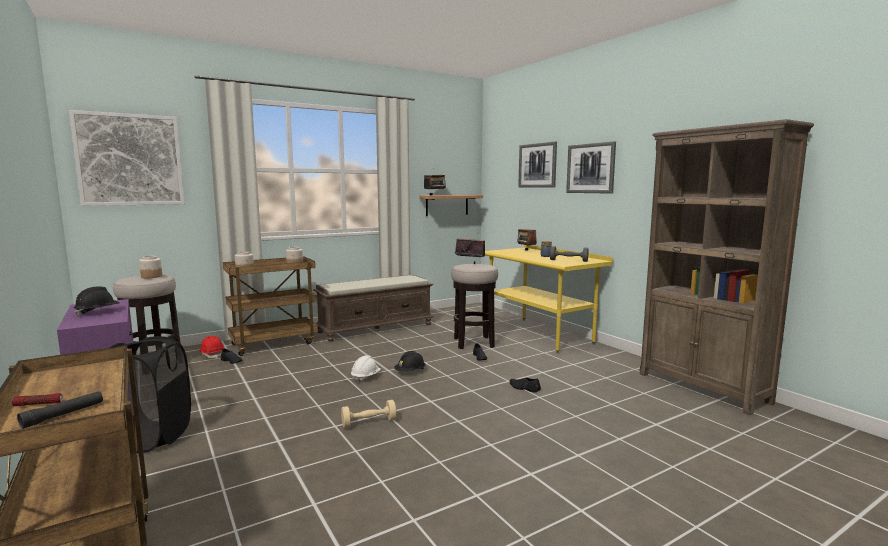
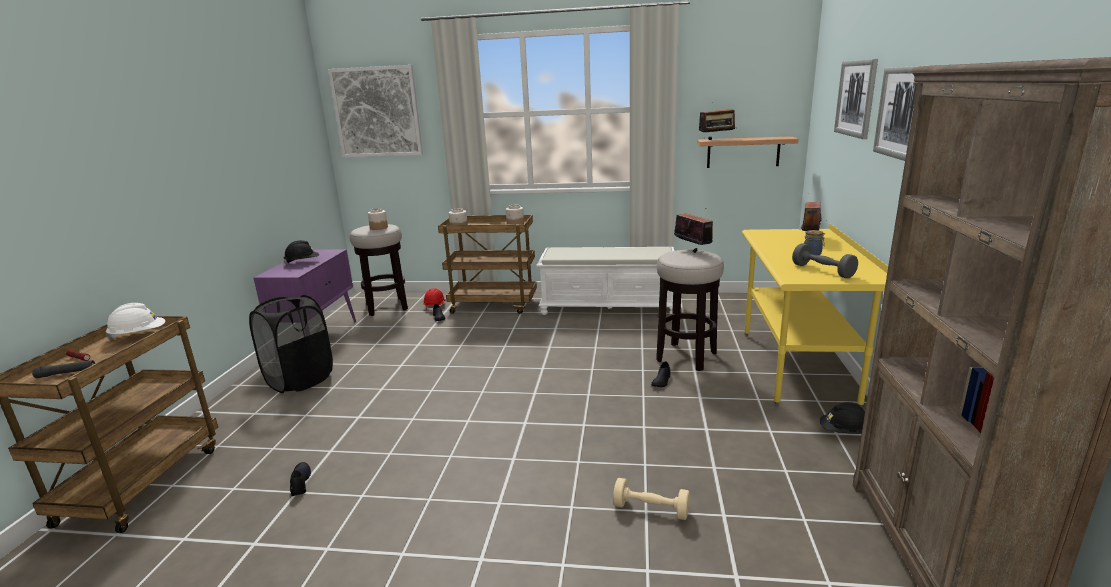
camera: 40 degrees right, 10 degrees up
(365, 377) = (510, 371): white hard hat -> white hard hat (139, 335)
(369, 423) = (439, 427): beige dumbbell -> beige dumbbell (651, 509)
(376, 328) = (609, 307): brown bench -> white bench
(410, 372) = (558, 378): black hard hat -> black hard hat (843, 432)
(524, 388) = (646, 444): black shoe -> black shoe (300, 482)

